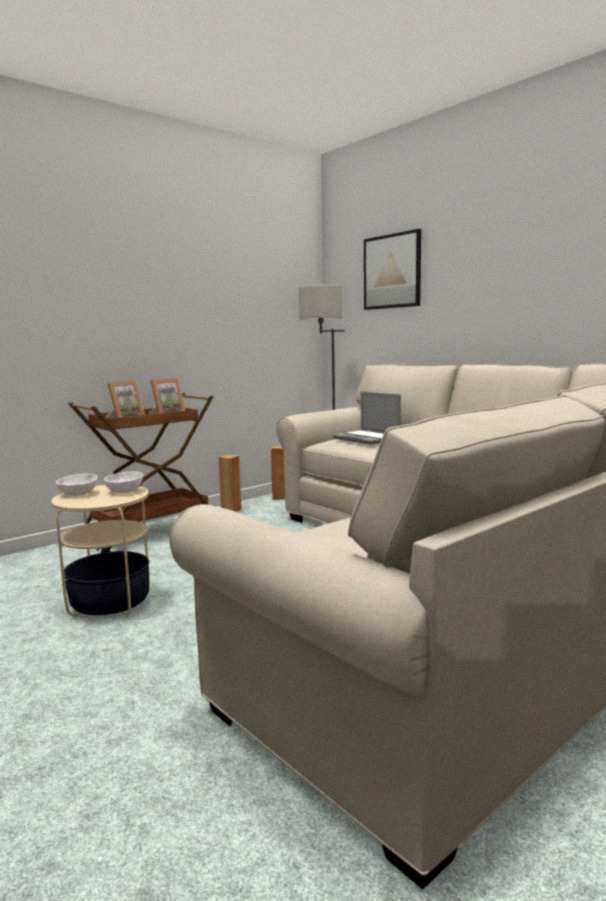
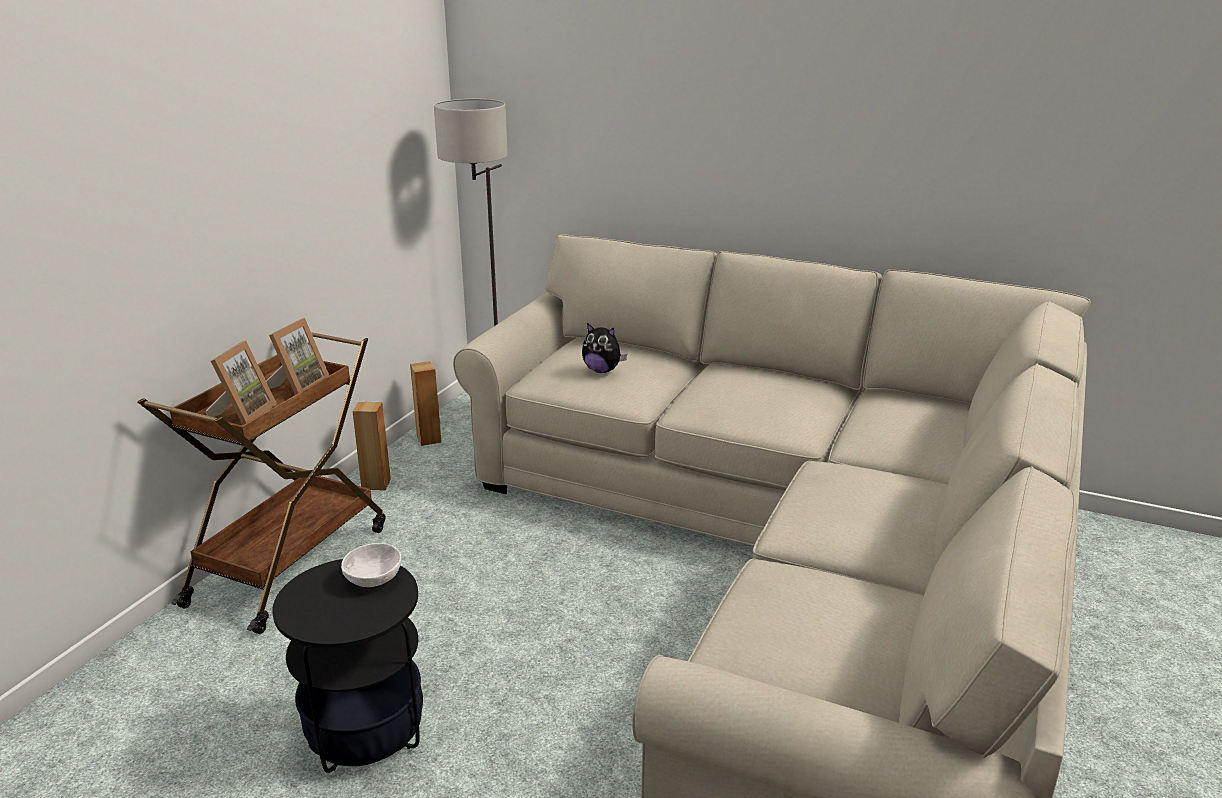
camera: 25 degrees left, 15 degrees up
(78, 494) = (307, 603): white bowl -> none
(110, 605) = (365, 734): beige side table -> black side table
(367, 439) = (602, 370): laptop -> plush toy
(392, 271) = (587, 83): picture -> none

